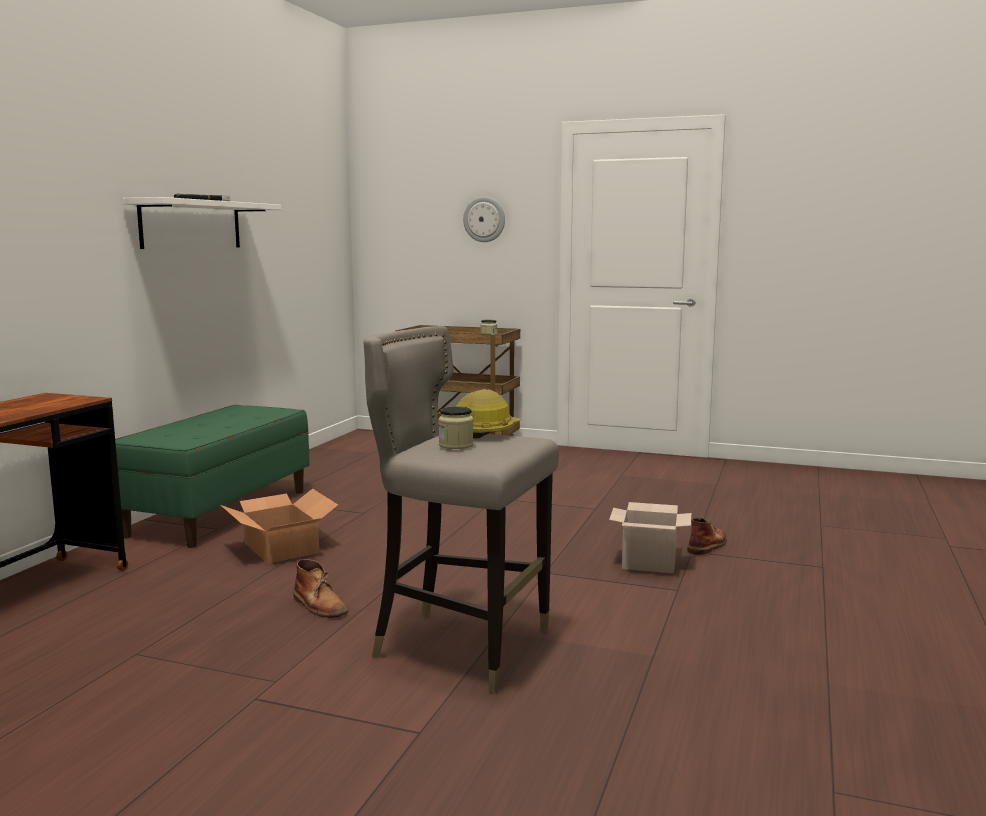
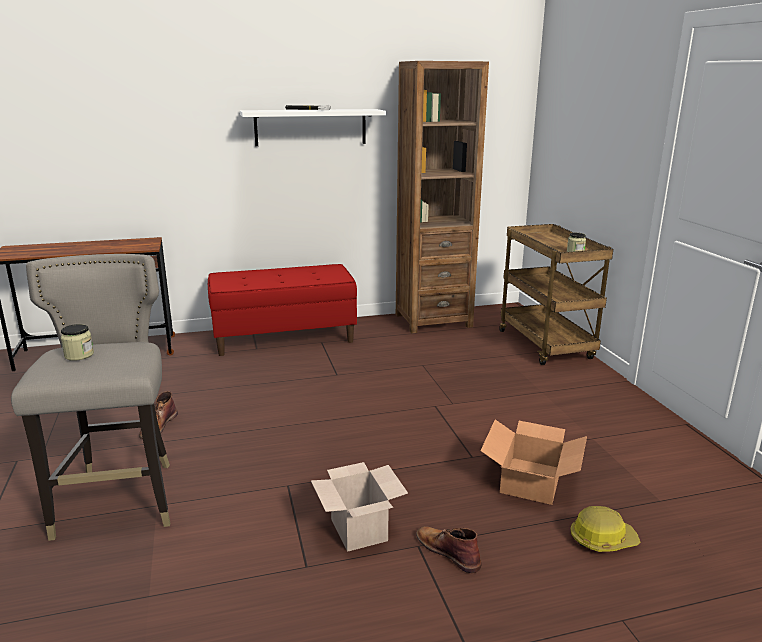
camera: 55 degrees right, 10 degrees up
(219, 512) = (284, 338): green bench -> red bench
(282, 547) = (244, 377): cardboard box -> cardboard box (532, 480)
(326, 458) = (433, 320): none -> brown bookcase
(484, 219) = (610, 126): wall clock -> none
(485, 432) = (134, 352): hard hat -> hard hat (602, 539)
(708, 545) = (447, 551): brown boot -> brown boot turned 135 degrees counterclockwise

